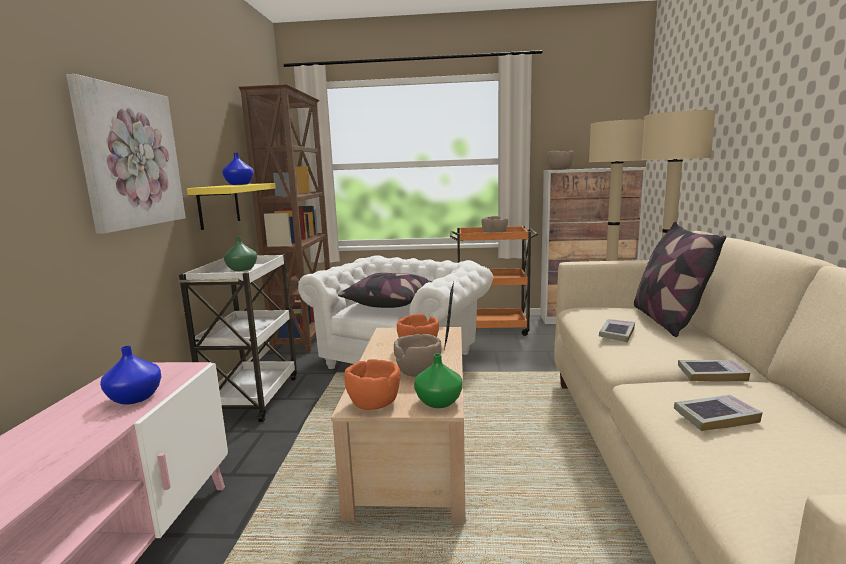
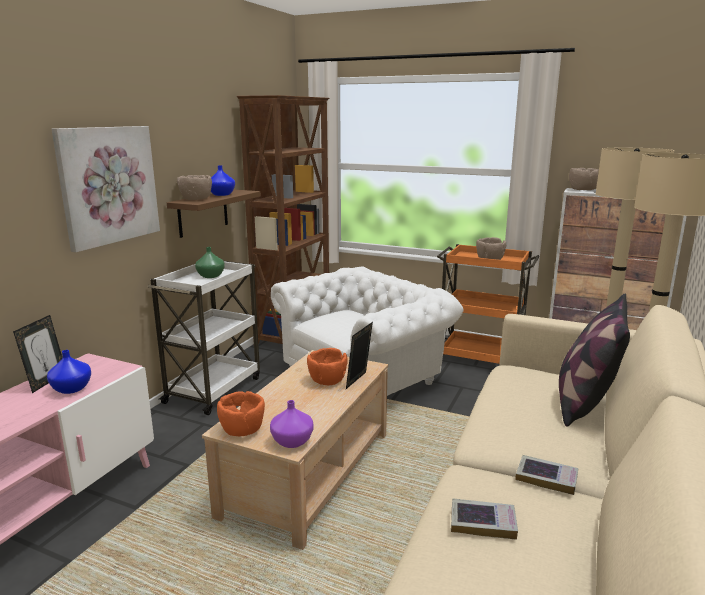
camera: 20 degrees right, 5 degrees up
(90, 398) = (46, 382): none -> picture frame
(219, 205) = (203, 213): yellow shelf -> brown shelf
(390, 302) = (350, 321): pillow -> none
(418, 371) = (304, 406): brown bowl -> brown bowl (196, 199)
(438, 401) = (292, 441): green vase -> purple vase
(616, 333) = (508, 408): book -> none

